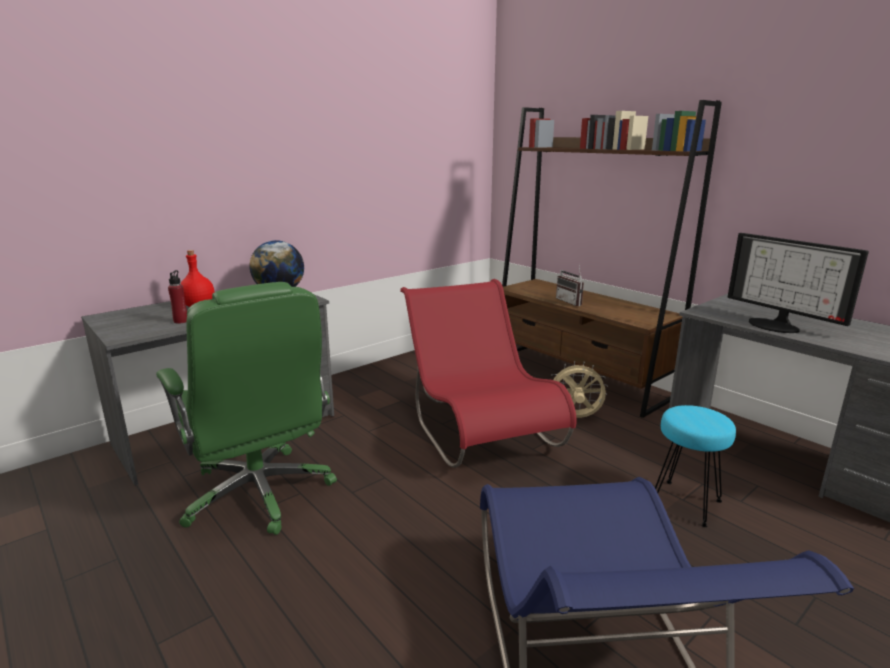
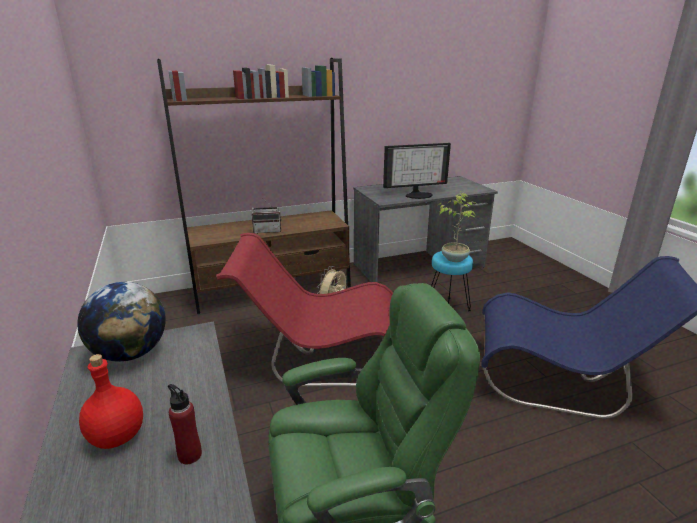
camera: 70 degrees left, 5 degrees up
(692, 419) = (454, 258): none -> potted plant

